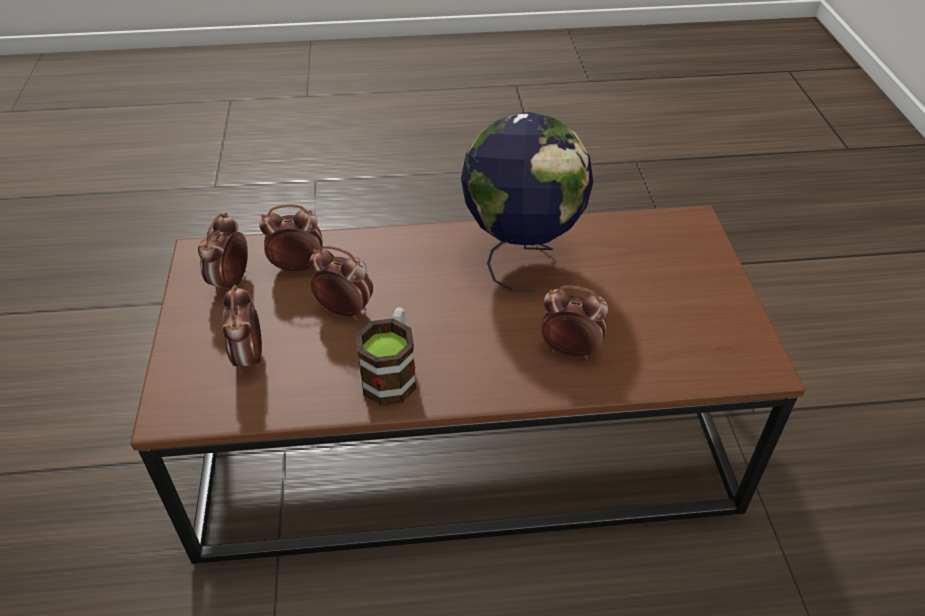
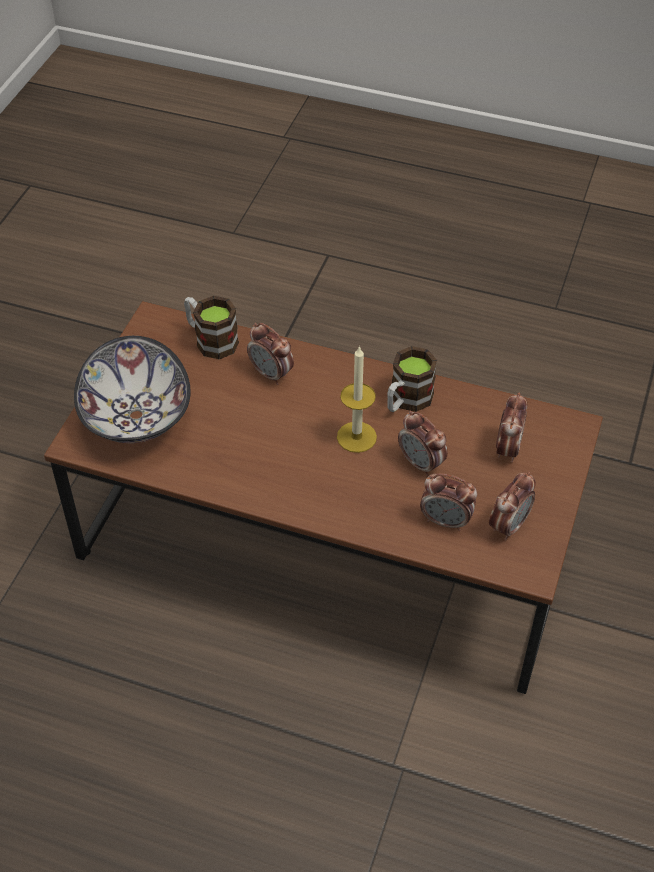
camera: 155 degrees left, 5 degrees up
(428, 314) = (356, 437): none -> candle
(521, 256) = (249, 462): globe -> none
(669, 259) = (134, 416): none -> bowl
(674, 366) = (210, 340): none -> mug

